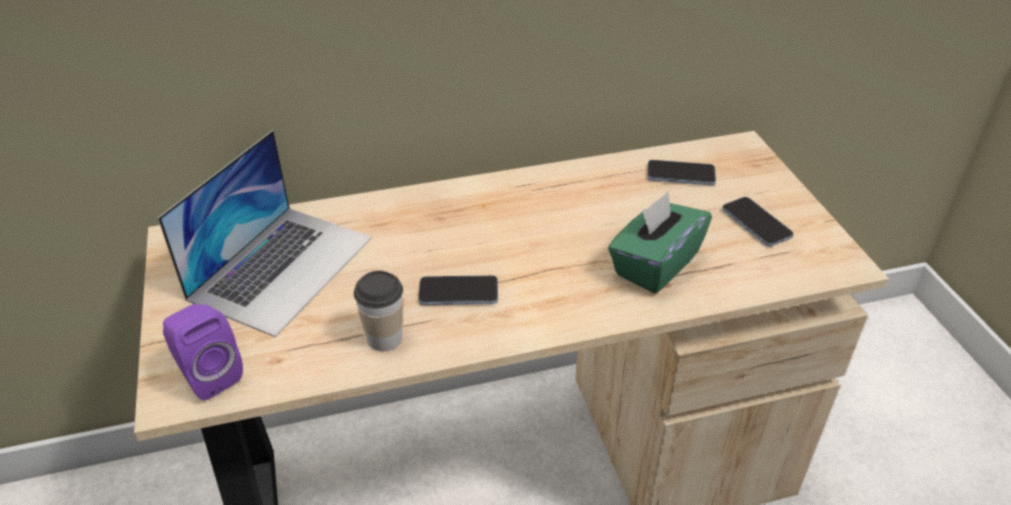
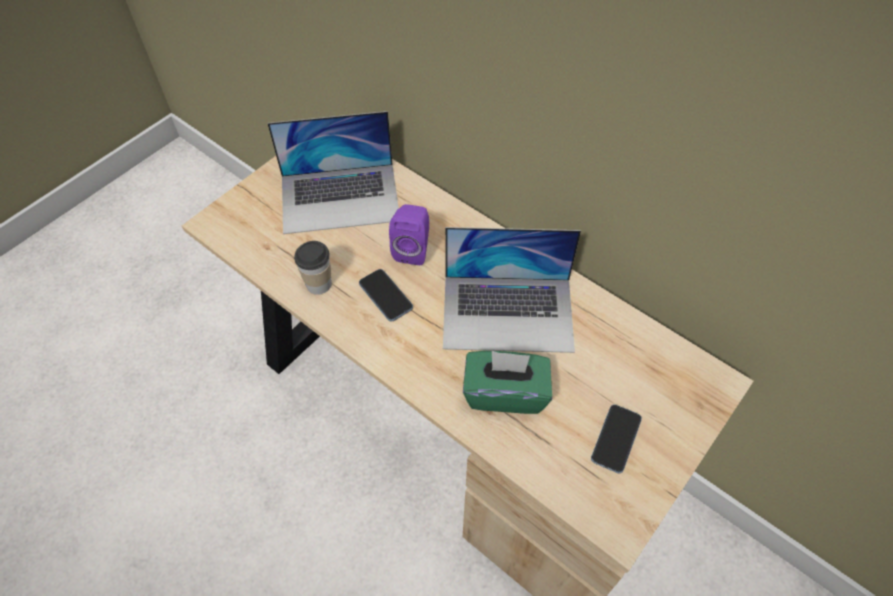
camera: 55 degrees right, 15 degrees up
(208, 375) = (236, 226): purple speaker -> purple speaker (413, 249)
(565, 220) = (508, 313): none -> laptop
(680, 175) = (633, 357): phone -> none

